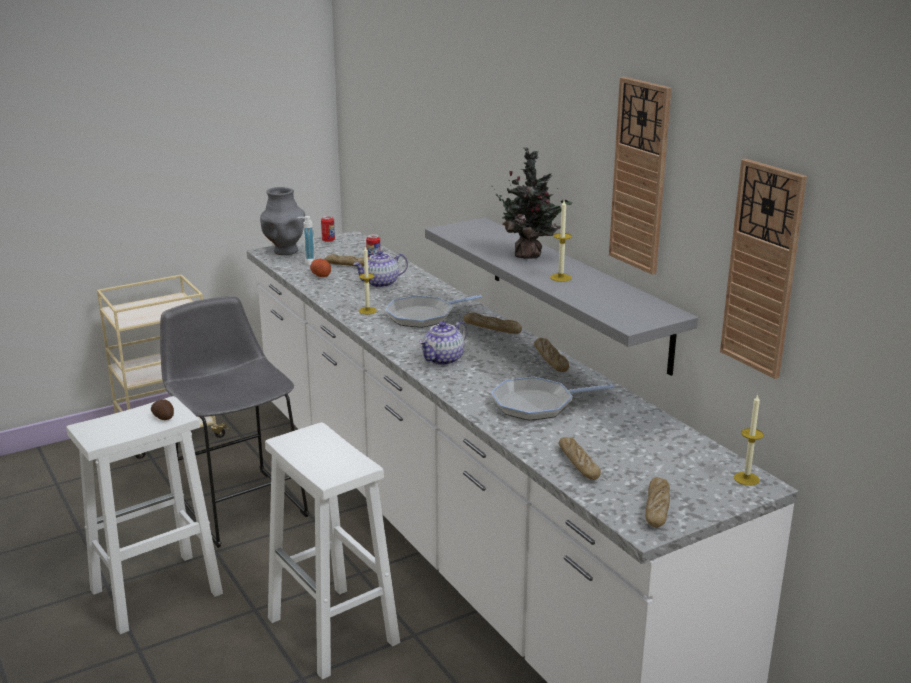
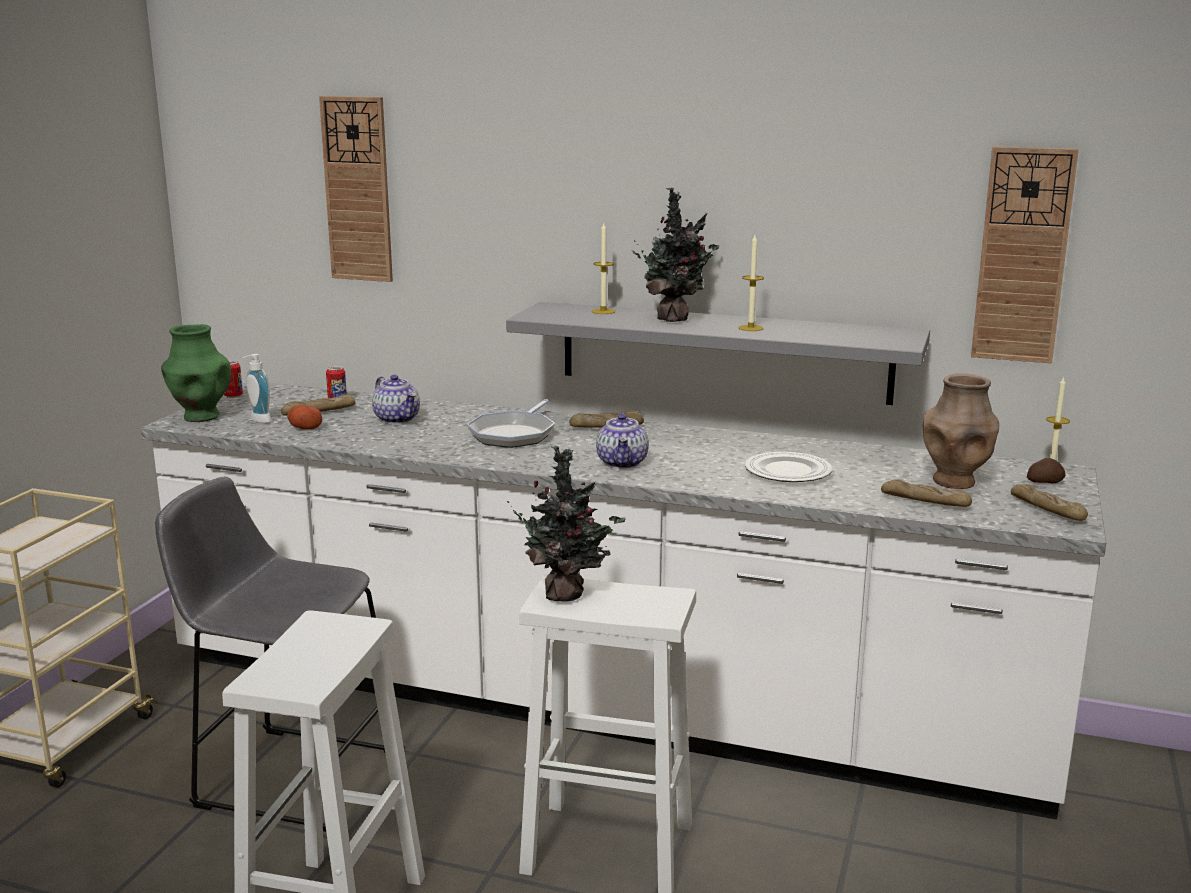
camera: 40 degrees left, 5 degrees down
(163, 417) = (343, 634): potato -> potato (1044, 482)
(285, 251) = (200, 417): grey vase -> green vase
(306, 440) = (567, 594): none -> potted plant
(367, 311) = (442, 445): candle -> candle (603, 311)
(381, 283) = (397, 419): teapot -> teapot turned 60 degrees counterclockwise
(537, 404) = (789, 471): frying pan -> plate
(551, 360) = (718, 436): bread -> none
(639, 458) = (955, 482): none -> brown vase
(640, 176) = (829, 195): wall clock -> wall clock (357, 189)

